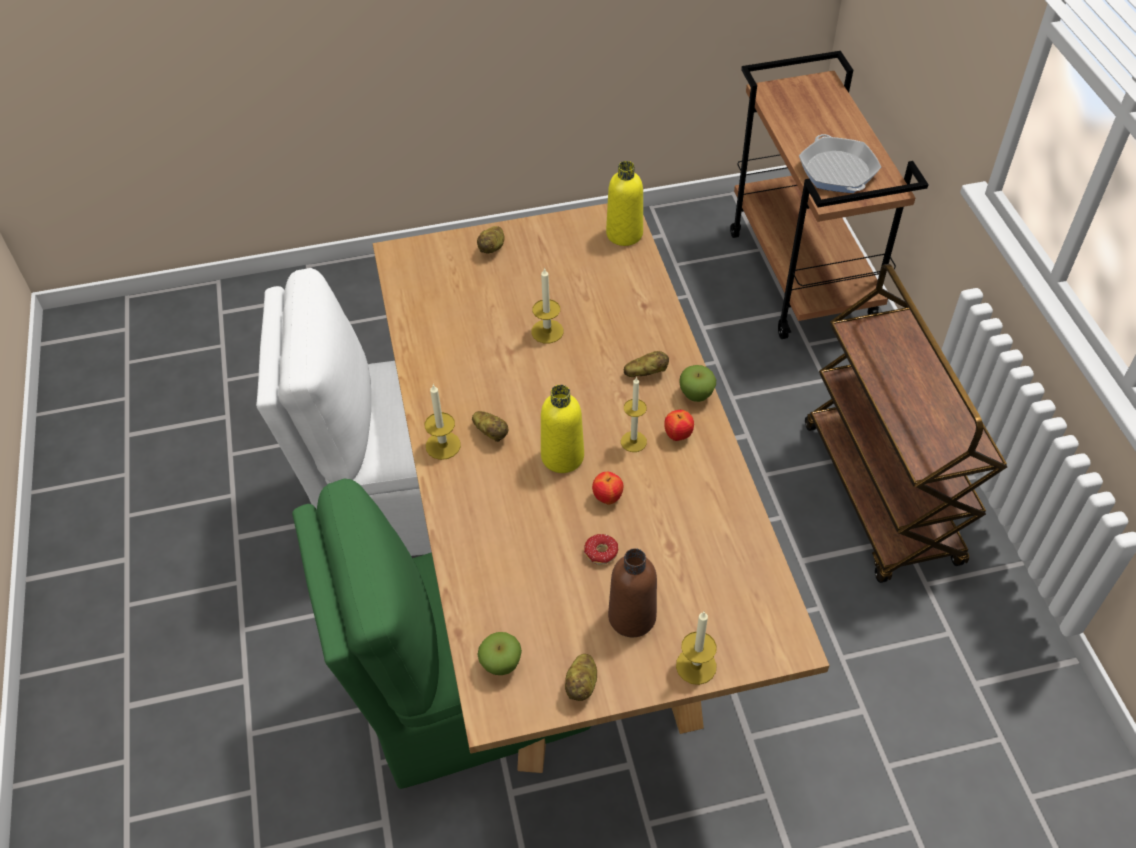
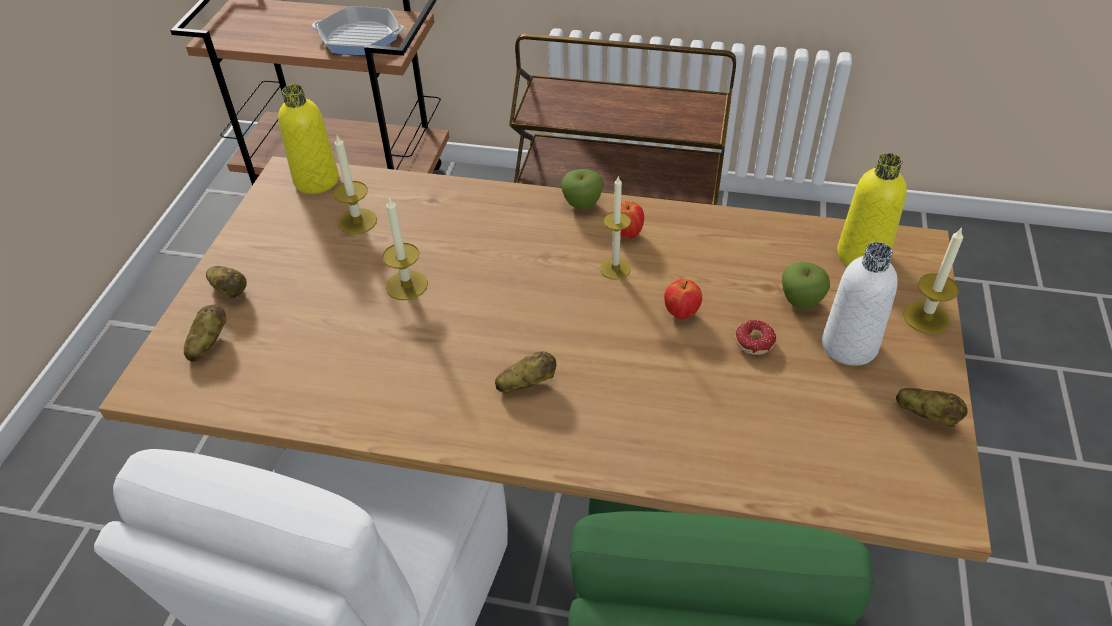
camera: 65 degrees left, 5 degrees down
(443, 445) = (517, 438): candle -> candle (357, 221)
(501, 664) = (879, 482): apple -> apple (801, 301)
(562, 456) = (602, 331): yellow bottle -> yellow bottle (862, 255)
(632, 617) = (849, 345): brown bottle -> white bottle
(646, 373) = (527, 229): potato -> potato (208, 344)

